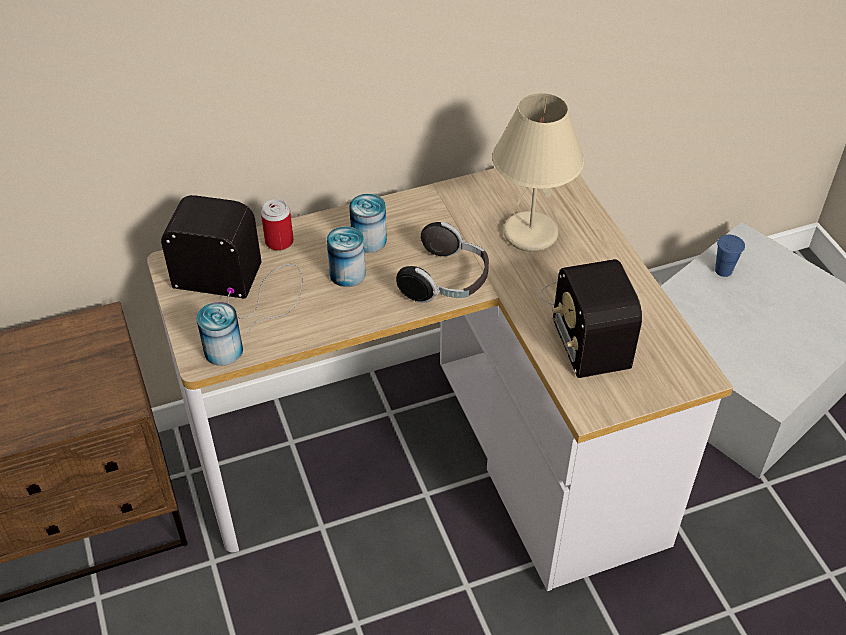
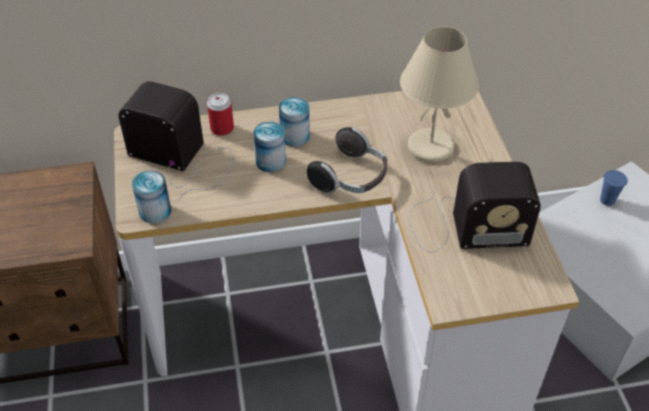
camera: 10 degrees right, 0 degrees up
(588, 320) = (463, 226): radio -> radio turned 90 degrees counterclockwise

